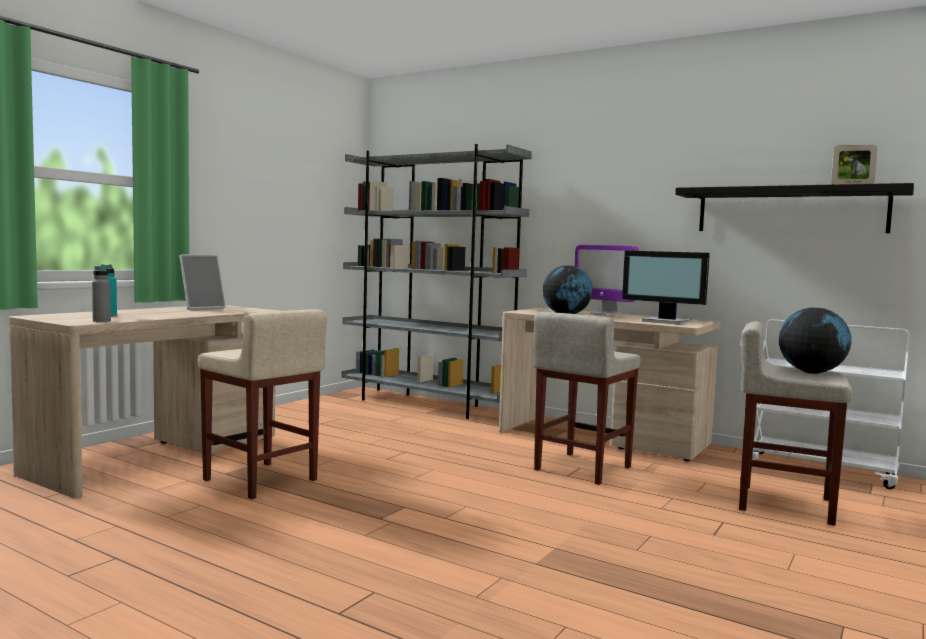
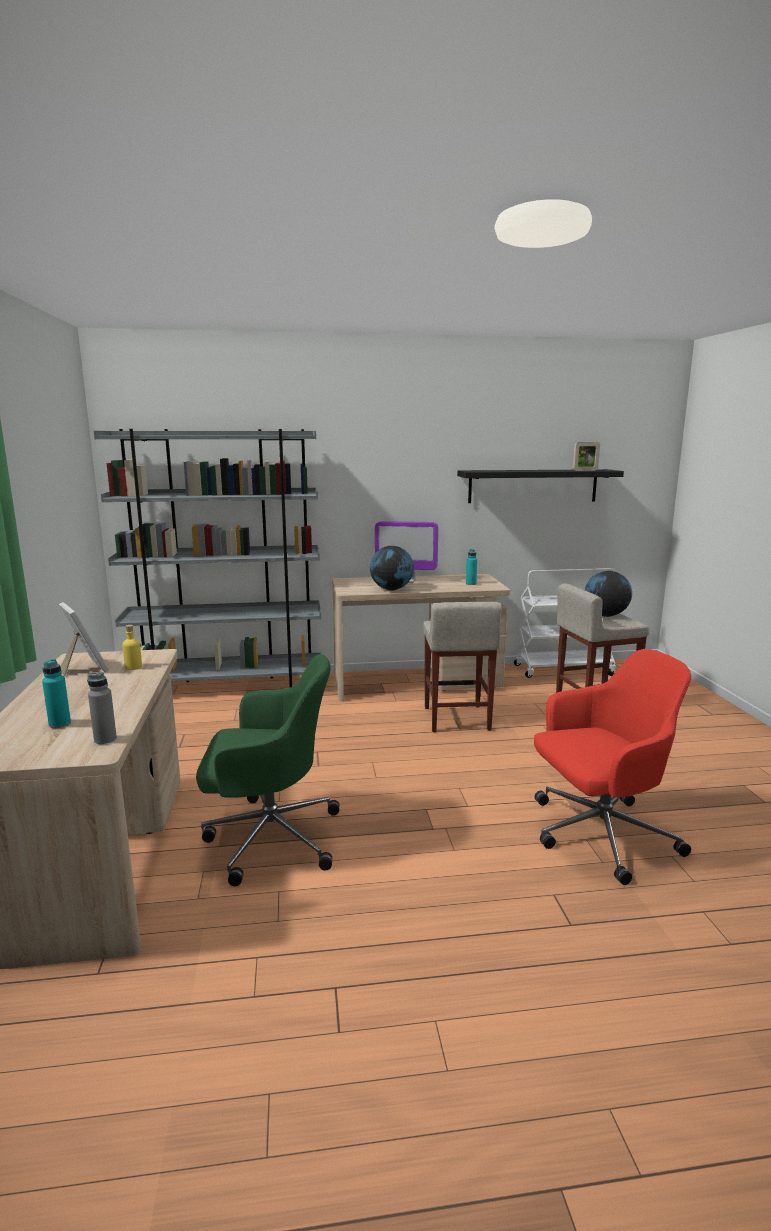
camera: 40 degrees left, 10 degrees up
(202, 308) = (84, 668): picture frame -> picture frame turned 45 degrees counterclockwise
(226, 311) = (133, 667): none -> yellow bottle
(261, 480) = (269, 837): beige stool -> green office chair
(523, 580) = (599, 835): none -> red office chair
(666, 321) = (471, 584): monitor -> turquoise bottle

